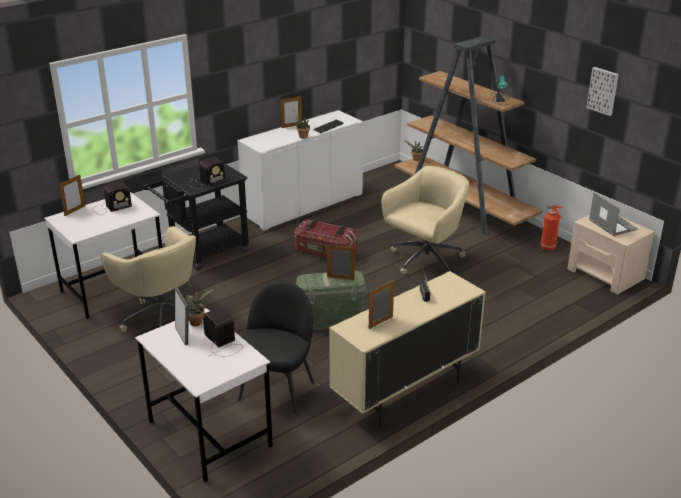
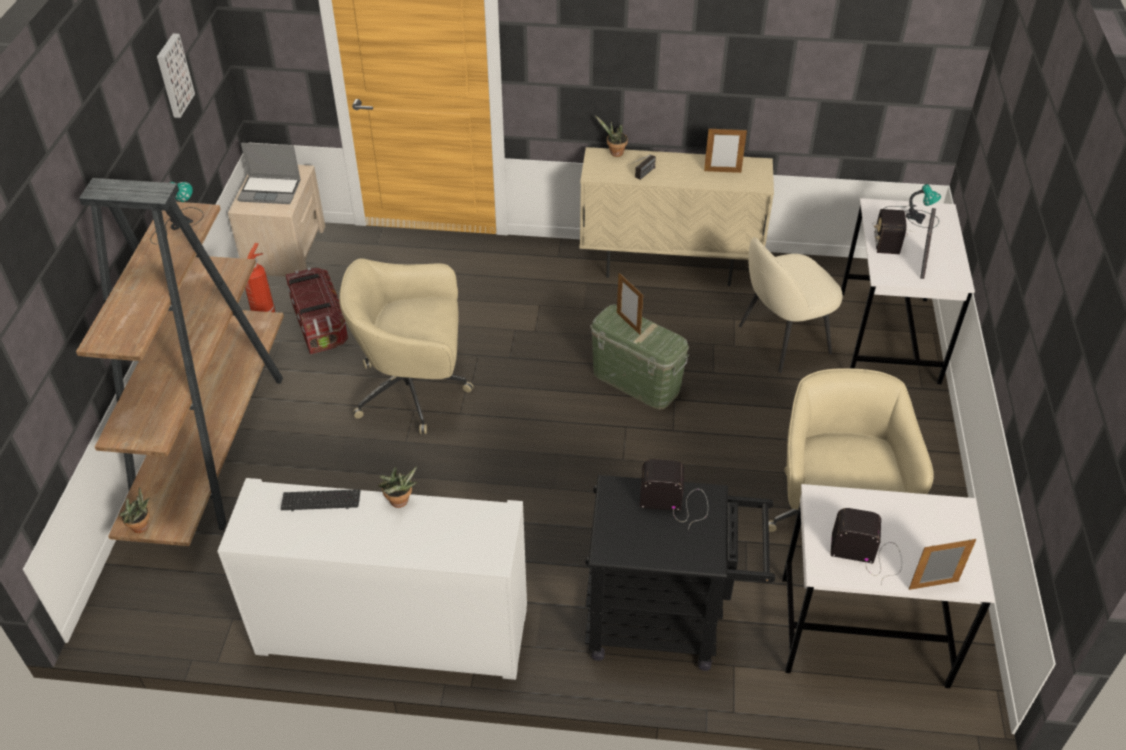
camera: 135 degrees left, 15 degrees up
(197, 322) = (895, 272): potted plant -> potted plant (614, 153)
(219, 368) = (913, 216): none -> table lamp
(277, 389) = (781, 340): black chair -> beige chair
(291, 126) = (368, 553): picture frame -> none
(325, 252) = (504, 493): storage box -> storage box (319, 324)
(611, 225) = (271, 190): laptop -> laptop turned 105 degrees counterclockwise

